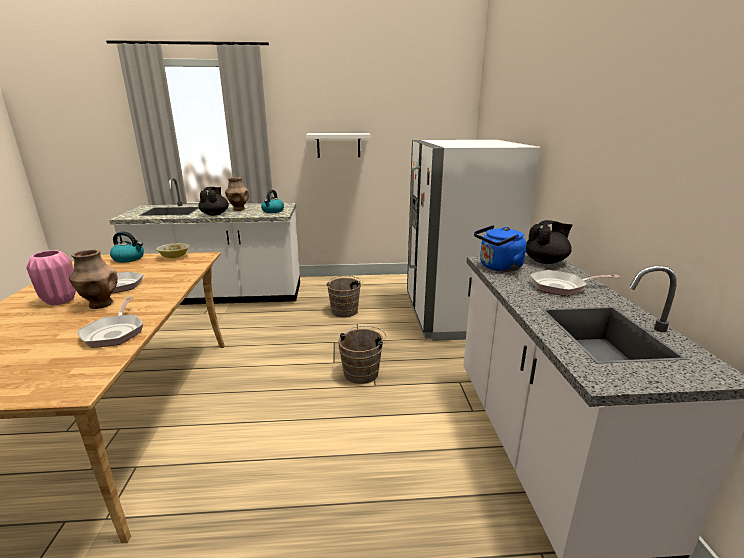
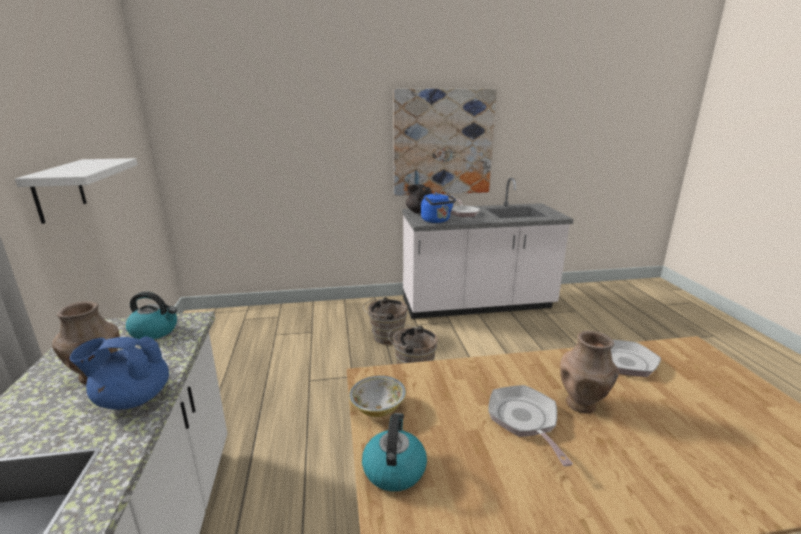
camera: 95 degrees left, 0 degrees up
(60, 301) = (603, 452): pink vase -> none
(215, 214) = (132, 399): black teapot -> blue teapot
(345, 310) = (267, 393): brown bucket -> brown bucket (385, 337)
(454, 316) = (303, 321): white fridge -> none
(623, 167) = (443, 143): none -> picture

